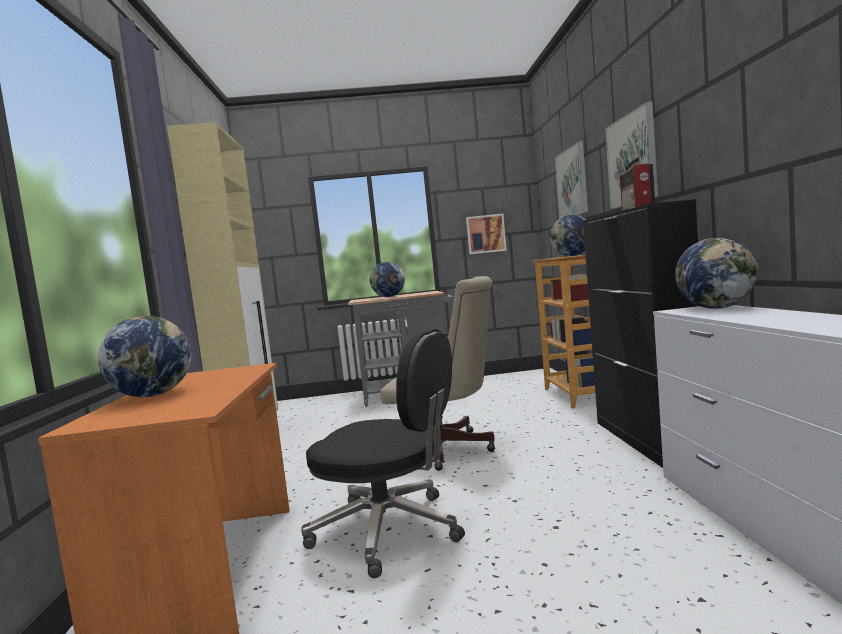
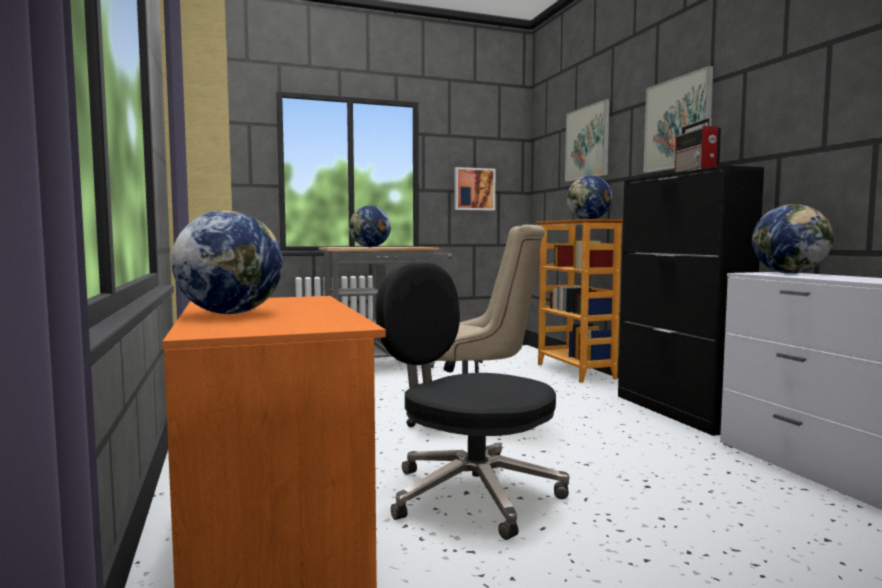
camera: 15 degrees left, 0 degrees up
(390, 530) = (469, 494): black office chair -> black office chair turned 150 degrees counterclockwise

